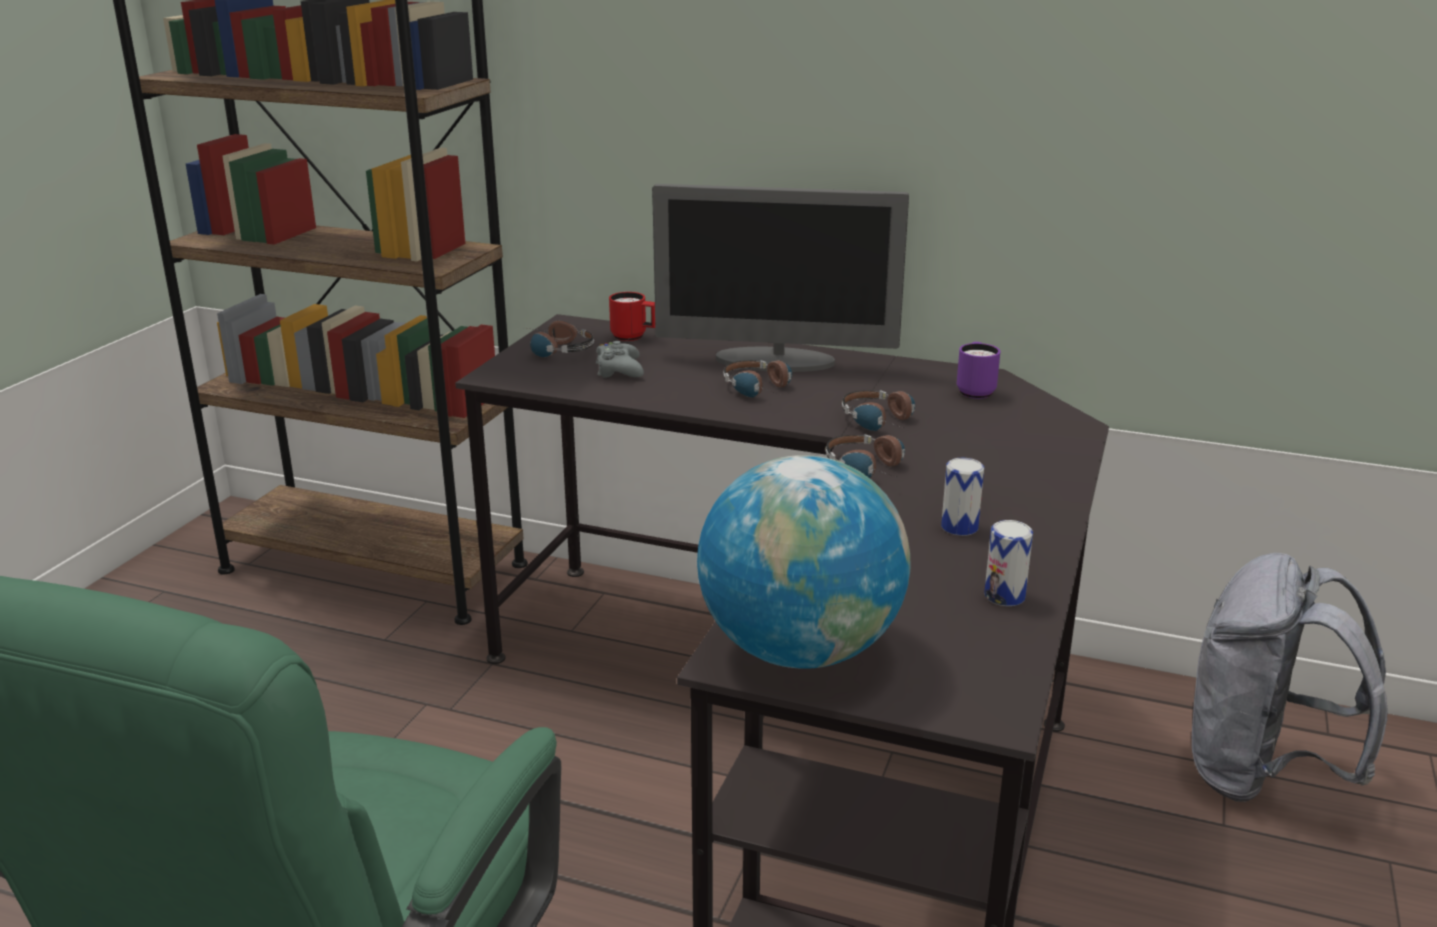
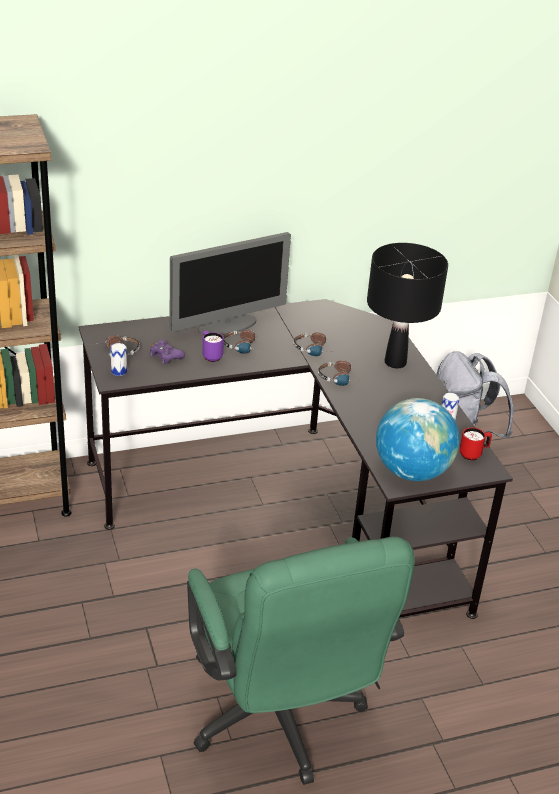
camera: 40 degrees left, 10 degrees up
(619, 370) = (165, 356): grey game controller -> purple game controller
(634, 337) = (142, 330): red mug -> red mug (473, 454)
(959, 527) = (401, 395): can -> can (119, 371)
(975, 390) = (329, 317): purple mug -> purple mug (210, 355)
(1019, 478) = (395, 362): none -> black table lamp

